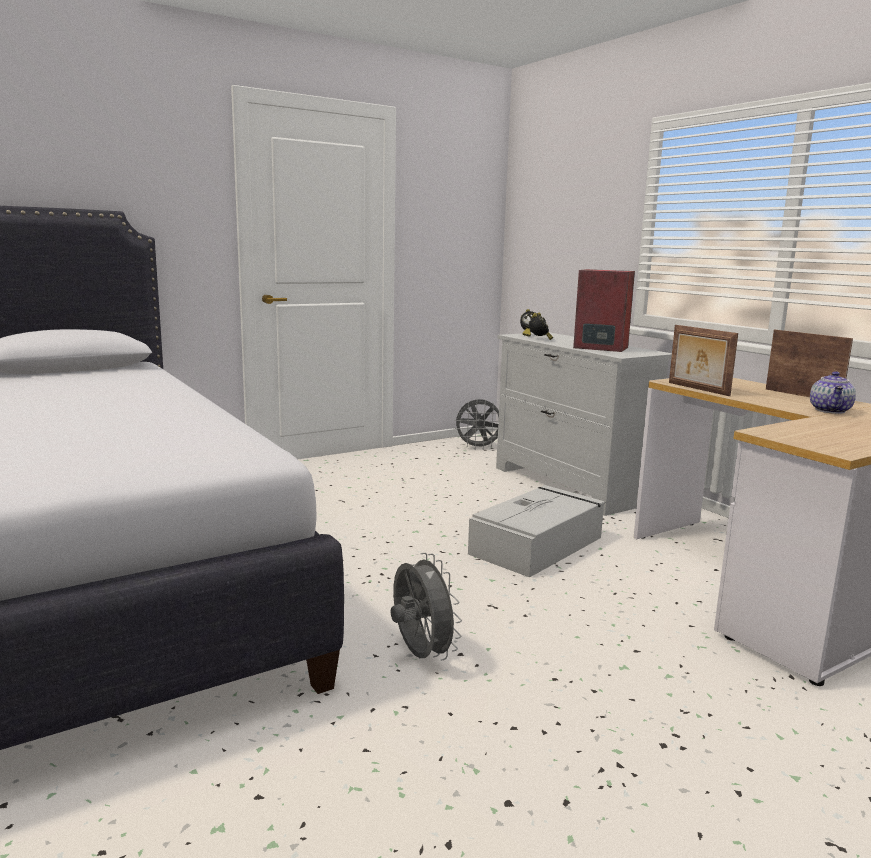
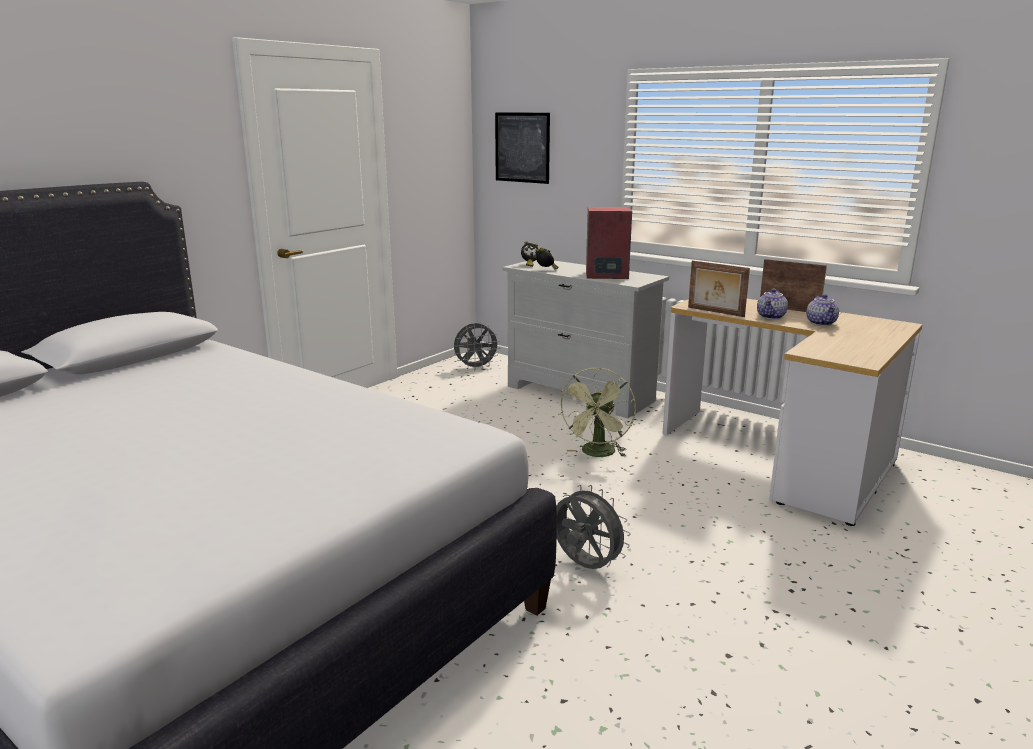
camera: 20 degrees left, 5 degrees up
(538, 545) = (597, 454): grey storage box -> green fan
(547, 214) = (522, 147): none -> picture
(767, 399) = (771, 317): none -> teapot

